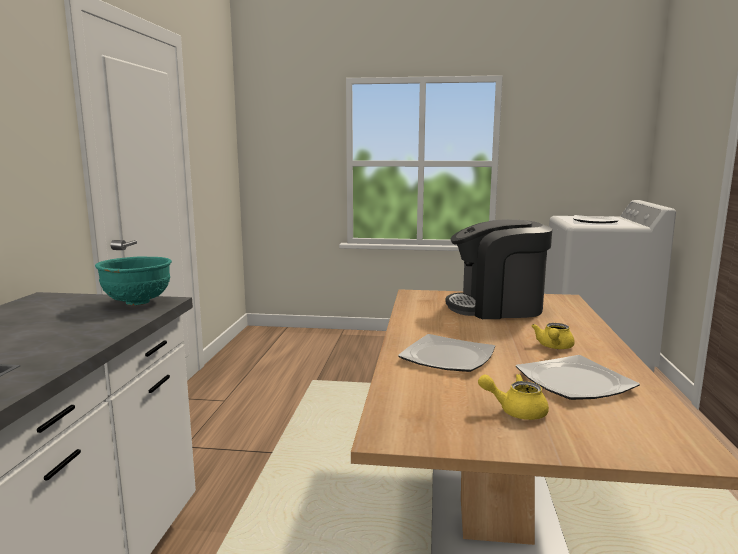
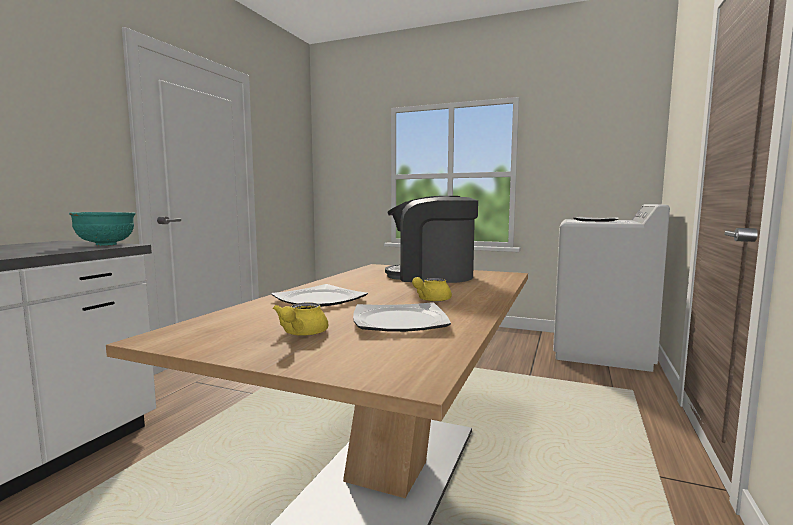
camera: 15 degrees right, 5 degrees down
(516, 411) = (301, 334): yellow teapot -> yellow teapot turned 105 degrees counterclockwise

